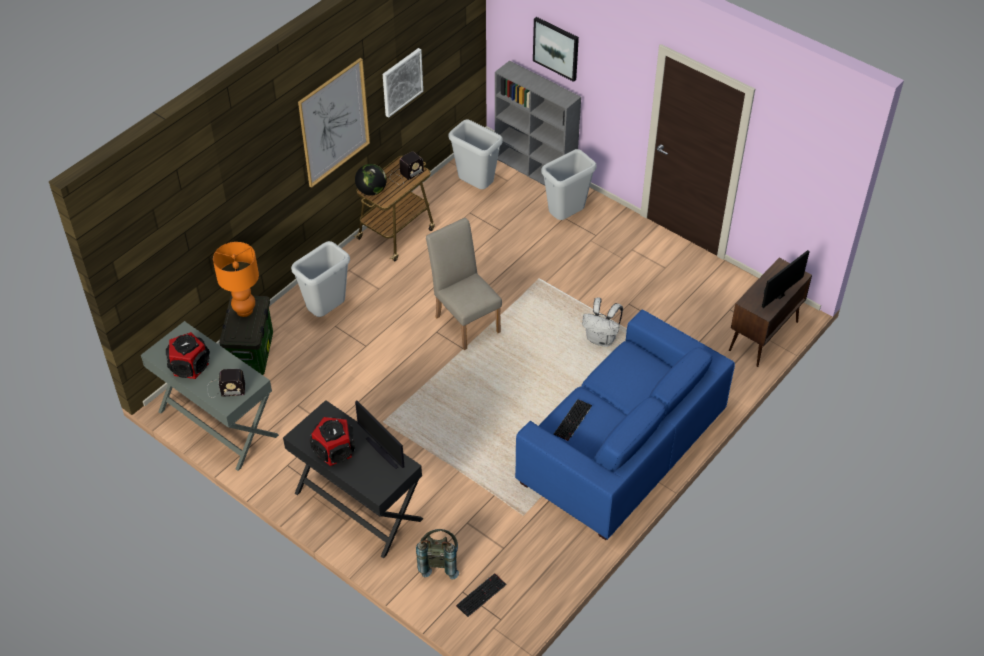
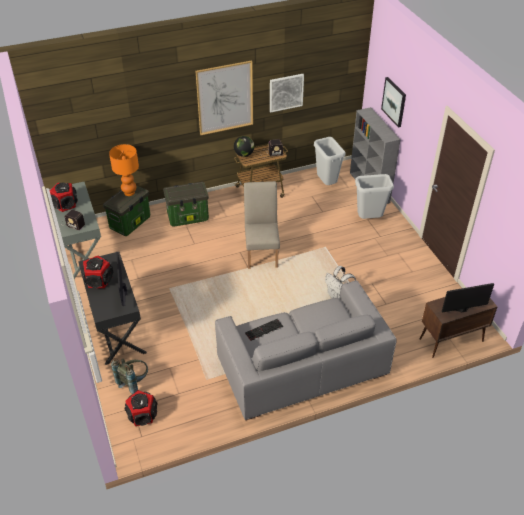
camera: 30 degrees right, 5 degrees down
(327, 311) = (188, 217): grey trash can -> storage box
(481, 594) = (142, 415): keyboard -> speaker
(621, 445) = (301, 366): blue sofa -> grey sofa

